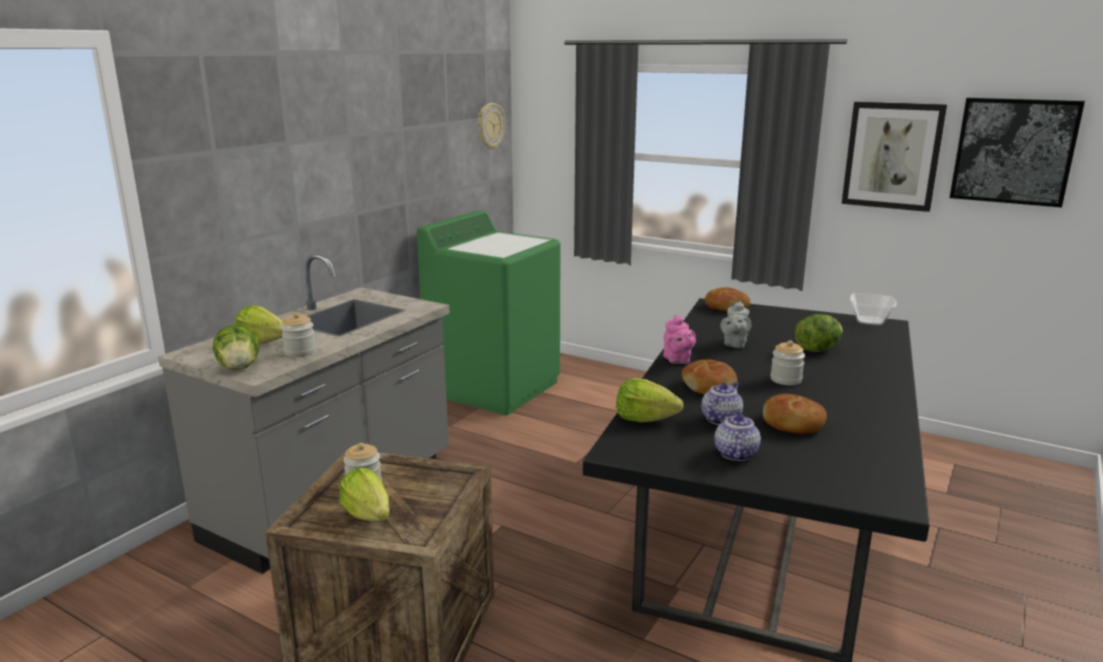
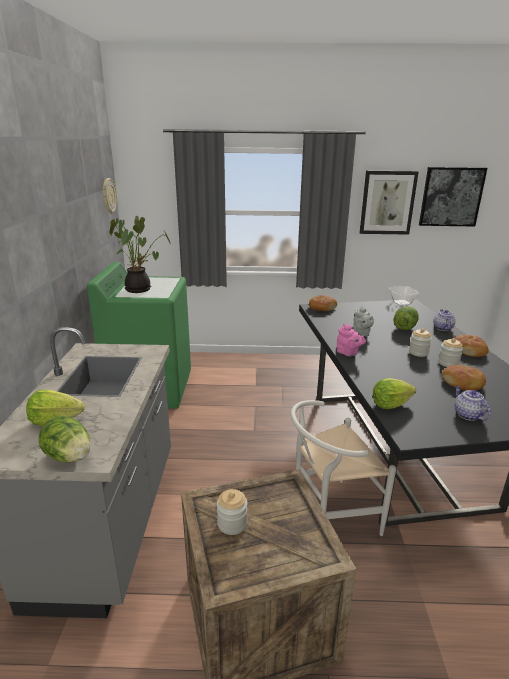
camera: 30 degrees left, 5 degrees up
(300, 352) = (106, 422): jar -> jar (448, 363)
(368, 514) = (266, 550): lettuce -> none
(485, 245) = (140, 289): none -> potted plant
(577, 575) = (328, 514): none -> white chair
(709, 386) = (389, 368): bread -> bread (469, 350)
(721, 419) = (427, 391): teapot -> teapot (442, 328)

